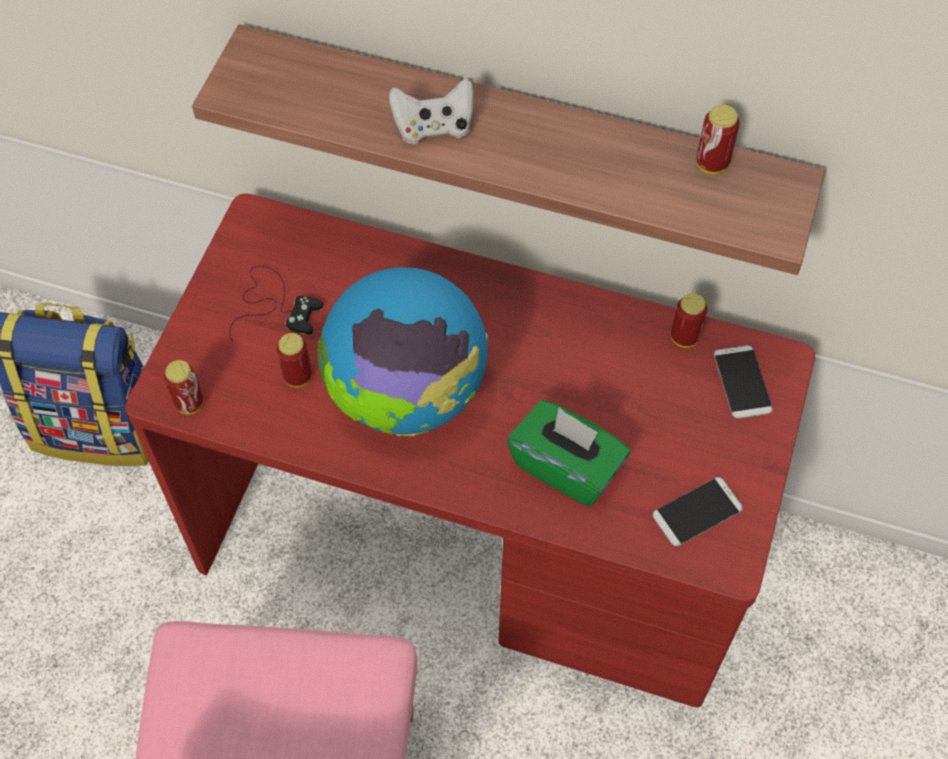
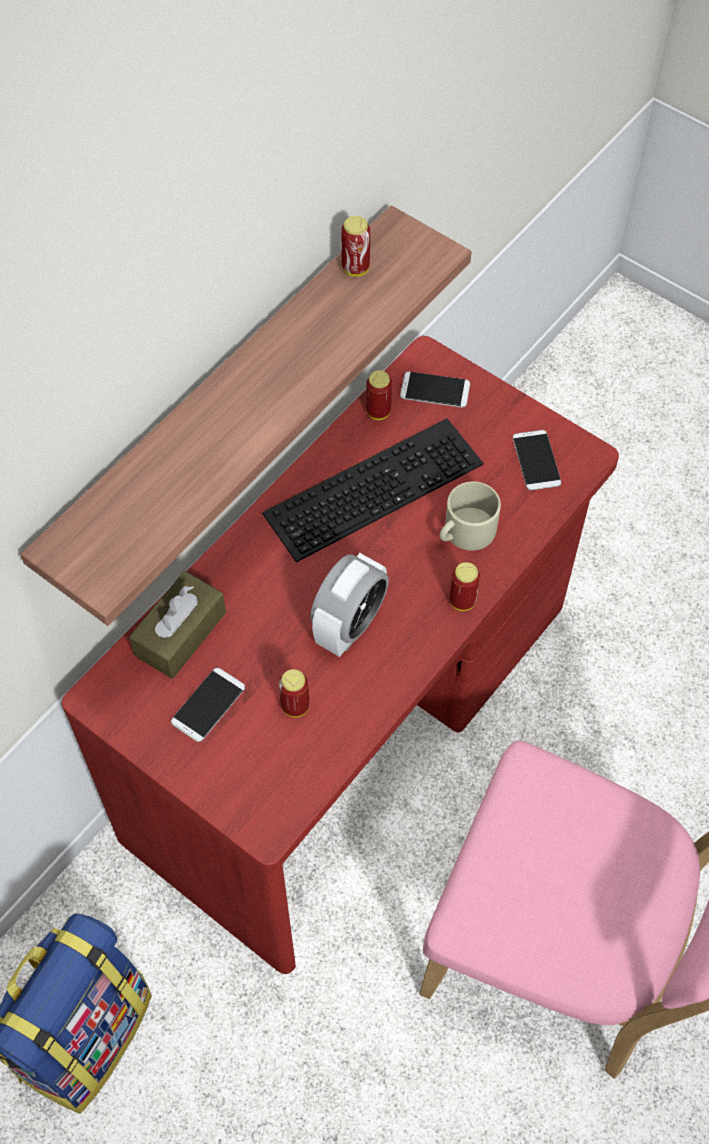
camera: 70 degrees left, 0 degrees up
(189, 403) = (286, 805): can -> can (462, 601)
(275, 305) = (208, 705): black game controller -> phone
(343, 257) = (180, 633): none -> brown tissue box
(407, 394) = (349, 626): globe -> alarm clock
(433, 128) = (228, 437): white game controller -> none
(566, 467) = (465, 532): green tissue box -> beige mug
(588, 362) = (373, 485): none -> keyboard

